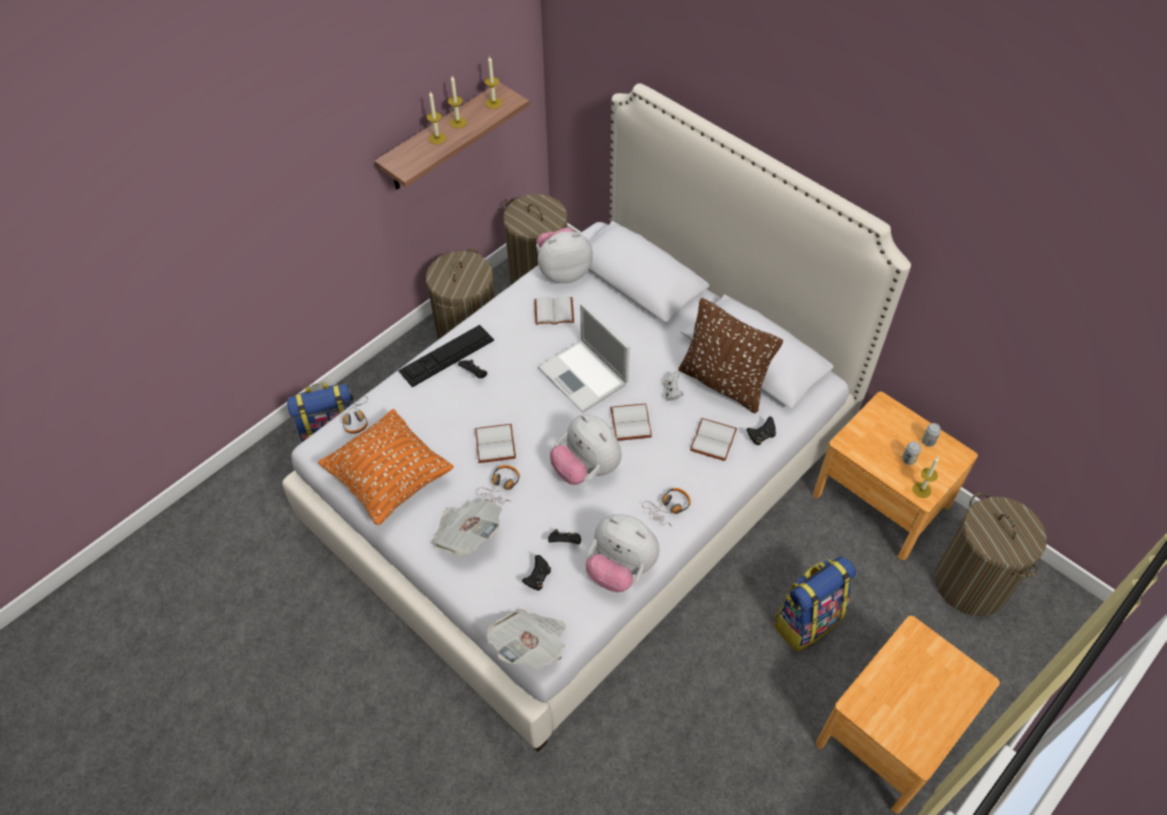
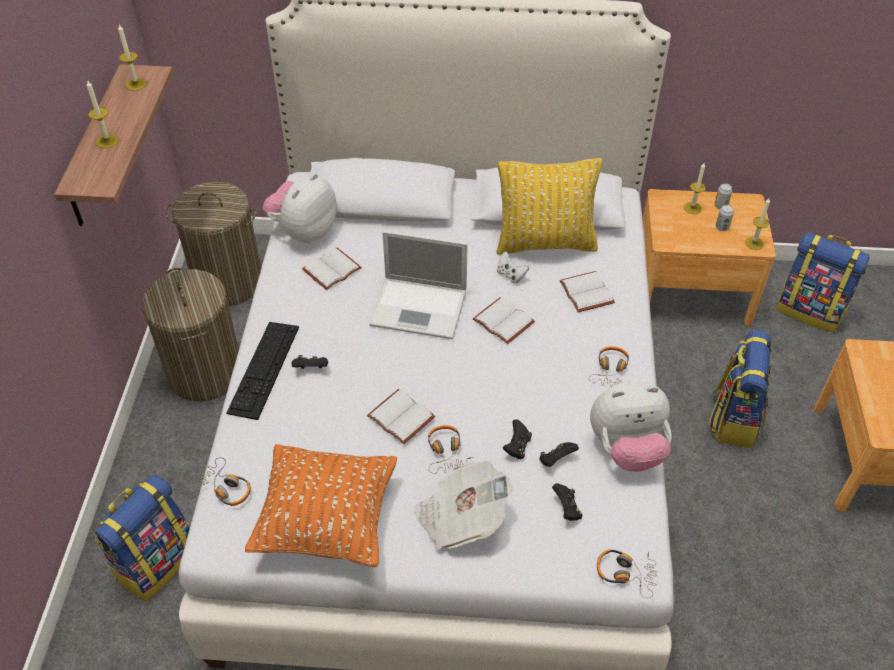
camera: 40 degrees left, 5 degrees down
(458, 122) = (115, 117): candle -> candle (692, 208)
(531, 646) = (626, 573): newspaper -> headphones
(586, 468) = (506, 384): plush toy -> none
(723, 383) = (545, 243): brown pillow -> yellow pillow
(761, 436) = (620, 266): black game controller -> black game controller (517, 447)
(971, 583) = (810, 310): laundry basket -> backpack

